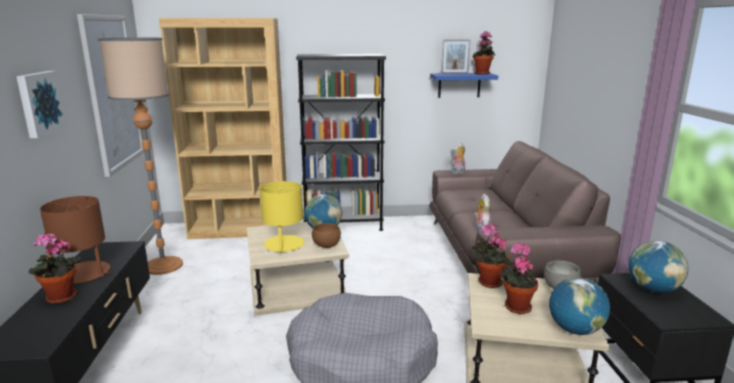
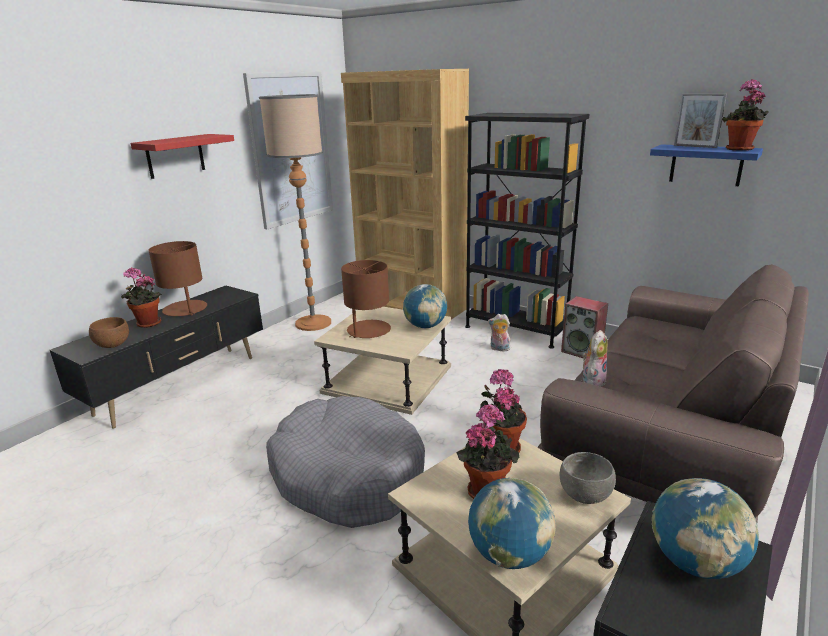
camera: 40 degrees right, 5 degrees up
(39, 103) = (175, 156): picture -> red shelf
(284, 245) = (368, 330): yellow table lamp -> brown table lamp
(326, 246) = (402, 344): brown bowl -> brown bowl (112, 345)
(403, 227) = (582, 351): none -> speaker
(457, 172) = (666, 295): plush toy -> plush toy (499, 349)

